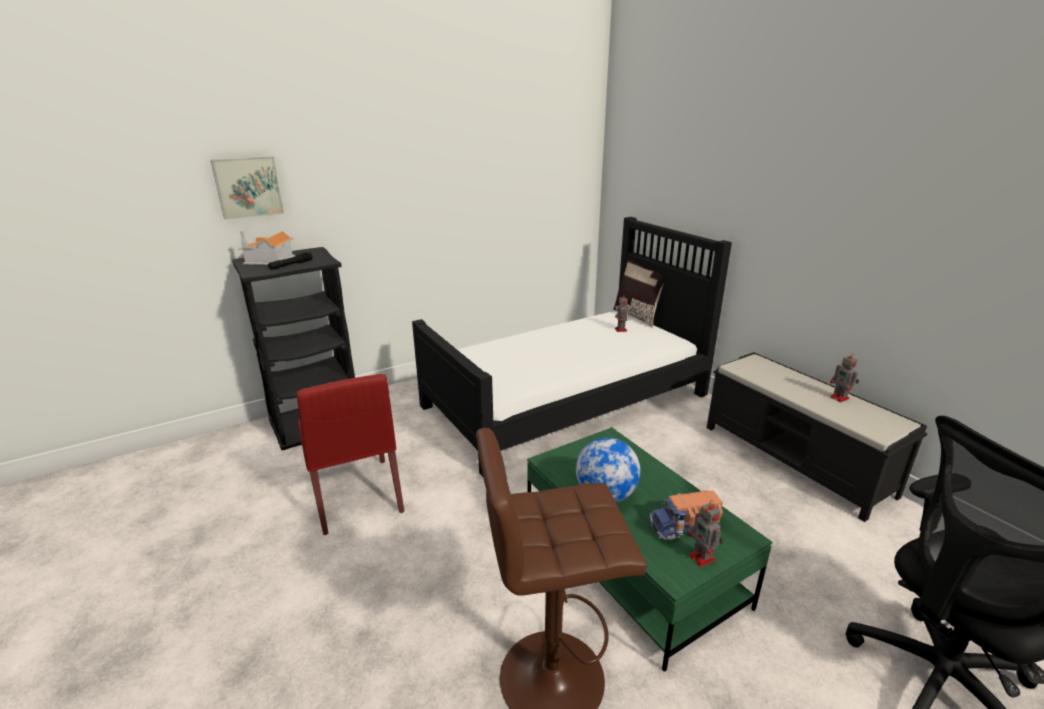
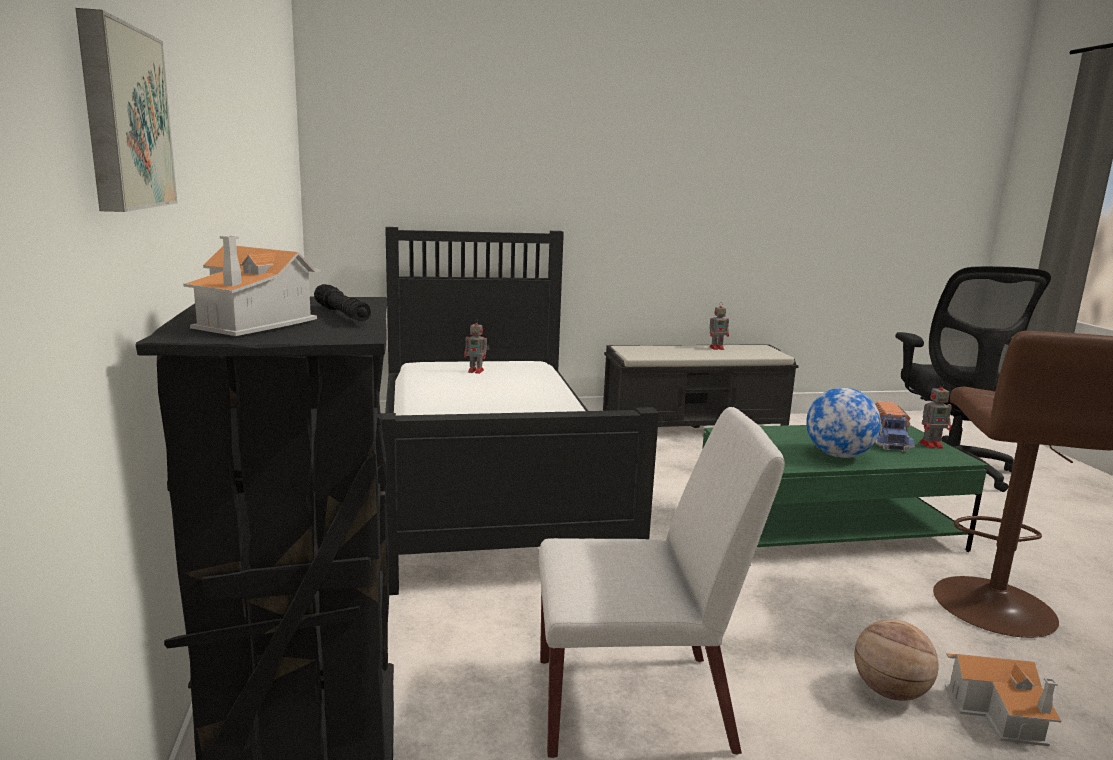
camera: 70 degrees left, 10 degrees down
(357, 496) = (635, 704): red chair -> white chair
(386, 658) = (1000, 713): none -> toy house
(395, 597) = (890, 692): none -> basketball
(637, 316) = (441, 359): pillow -> none

